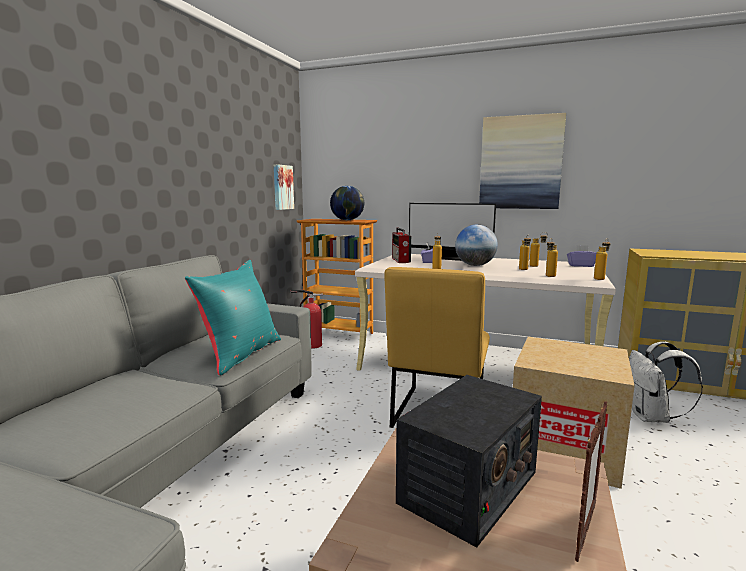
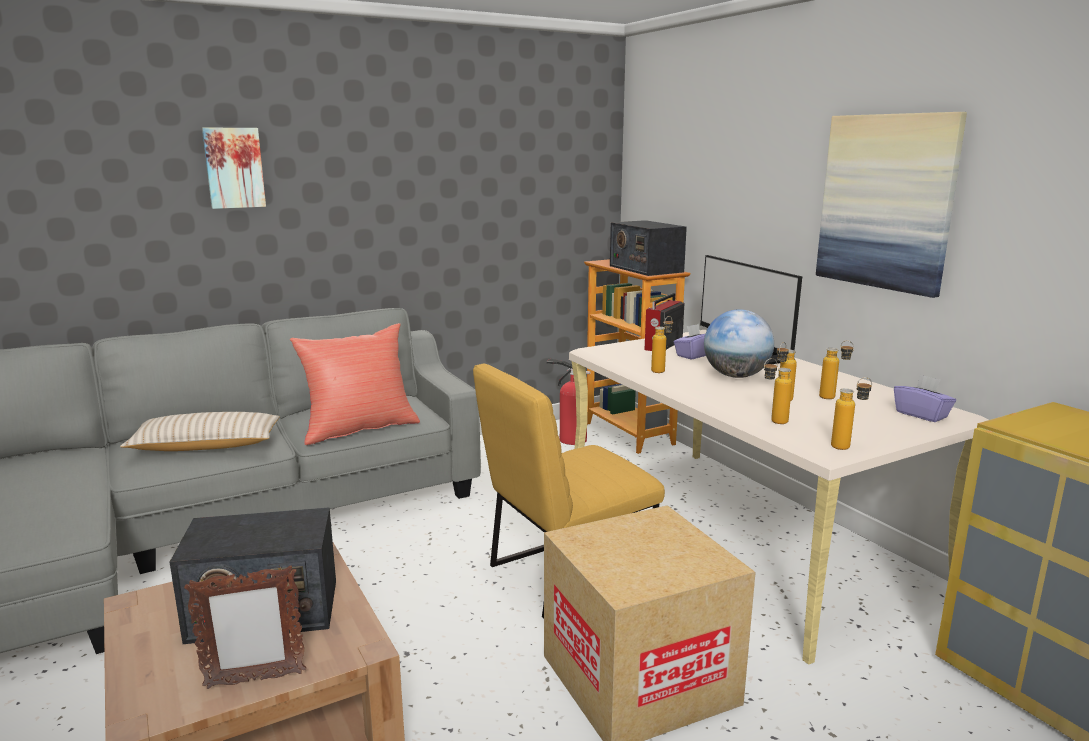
camera: 40 degrees right, 5 degrees up
(119, 403) = (206, 446): none -> beige pillow
(240, 354) = (359, 428): turquoise pillow -> red pillow
(282, 187) = (572, 213): picture -> picture (234, 168)
(347, 220) = (645, 269): globe -> radio
(651, 417) = (861, 716): white backpack -> none

